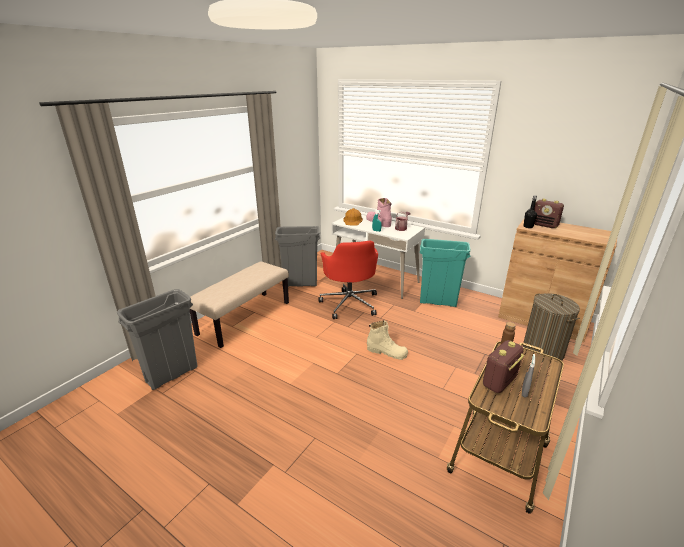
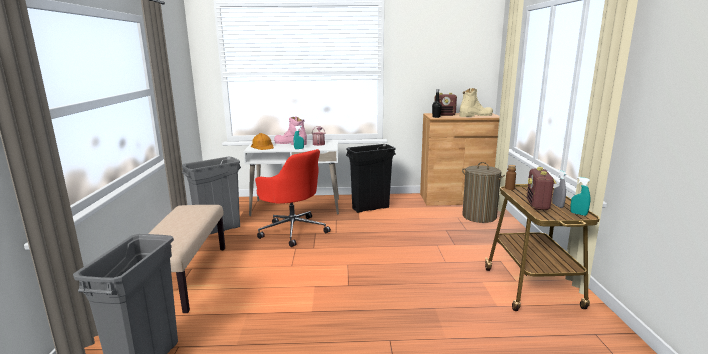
camera: 35 degrees left, 10 degrees down
(387, 352) = (372, 254): beige boot -> beige boot (475, 115)
(437, 302) = (370, 208): turquoise trash can -> black trash can
(530, 414) = (578, 214): none -> turquoise spray bottle

